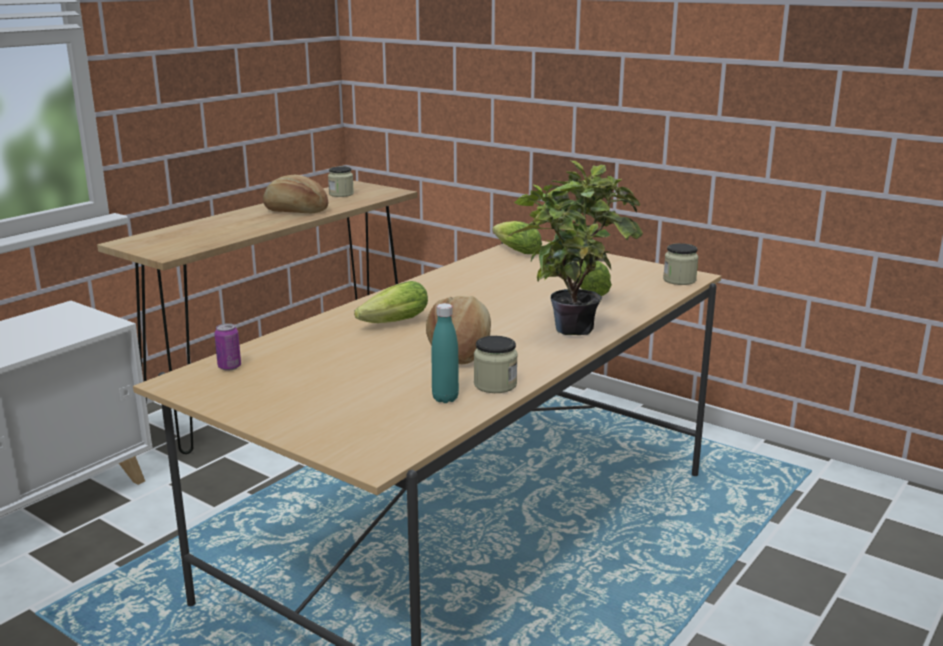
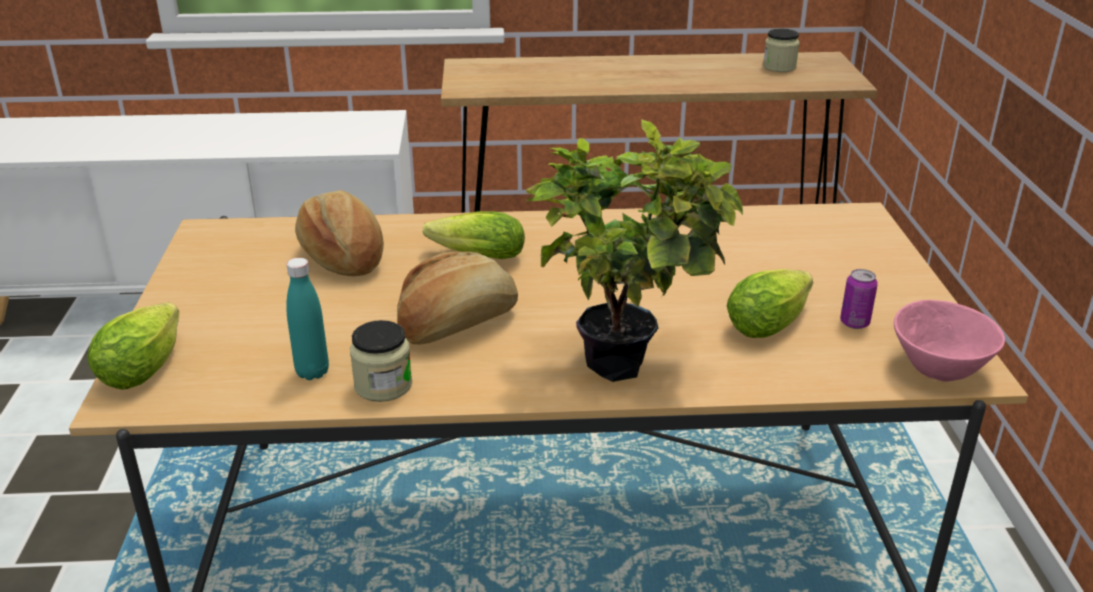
camera: 50 degrees right, 10 degrees up
(229, 367) = (265, 236): can -> can (854, 323)
(295, 211) = (683, 75): bread -> bread (343, 256)
(514, 251) = (819, 220): lettuce -> lettuce (147, 364)
(679, 280) = (936, 369): jar -> pink bowl

